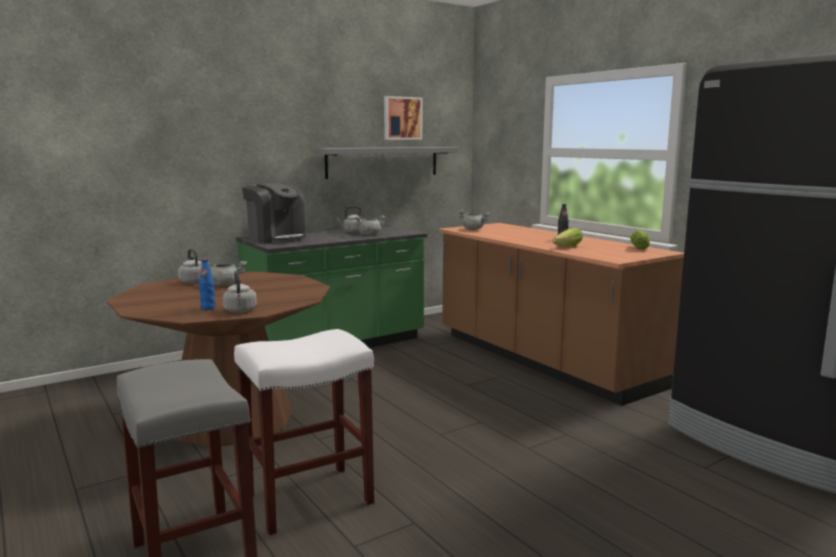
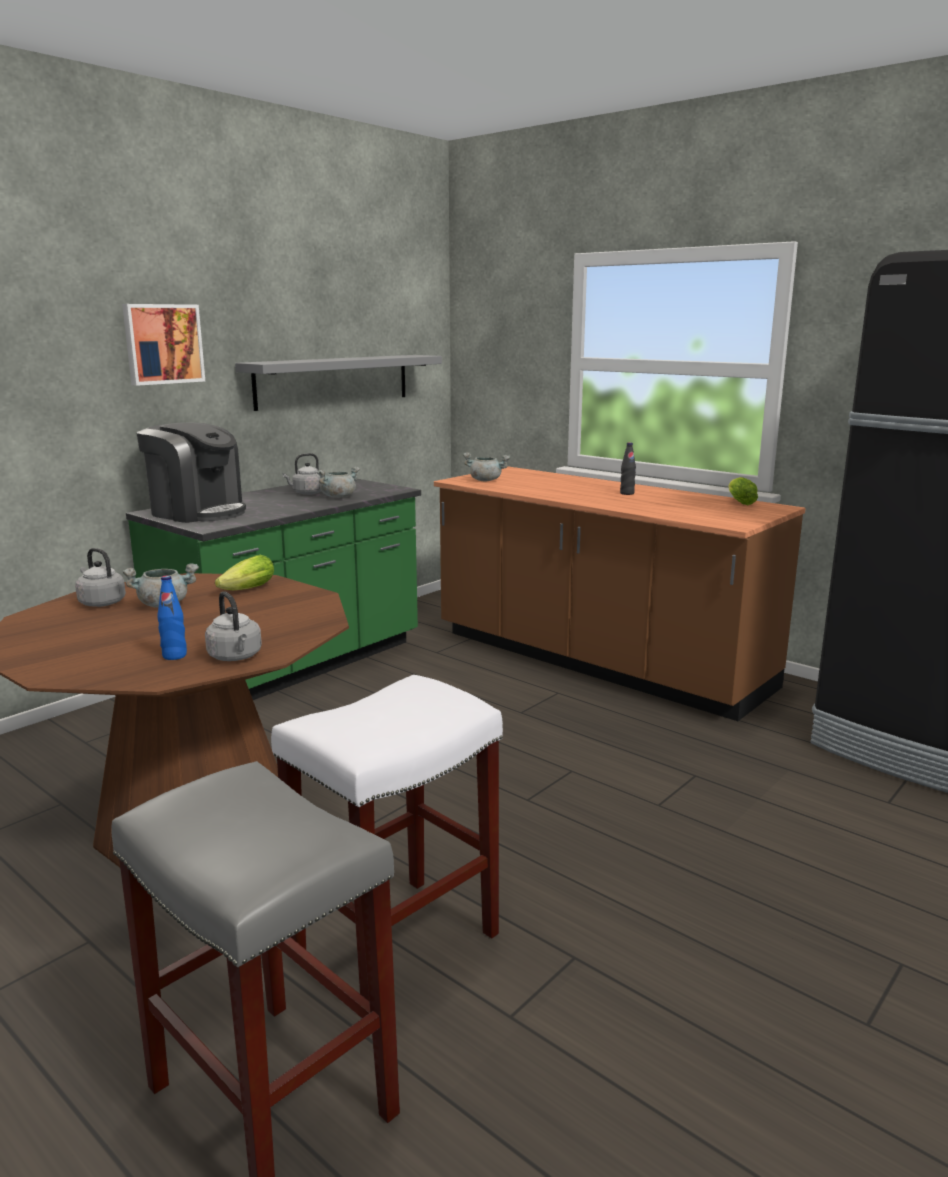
camera: 15 degrees left, 5 degrees up
(402, 118) = (357, 312): picture -> picture (163, 344)
(566, 247) = (647, 507): lettuce -> lettuce (245, 591)

